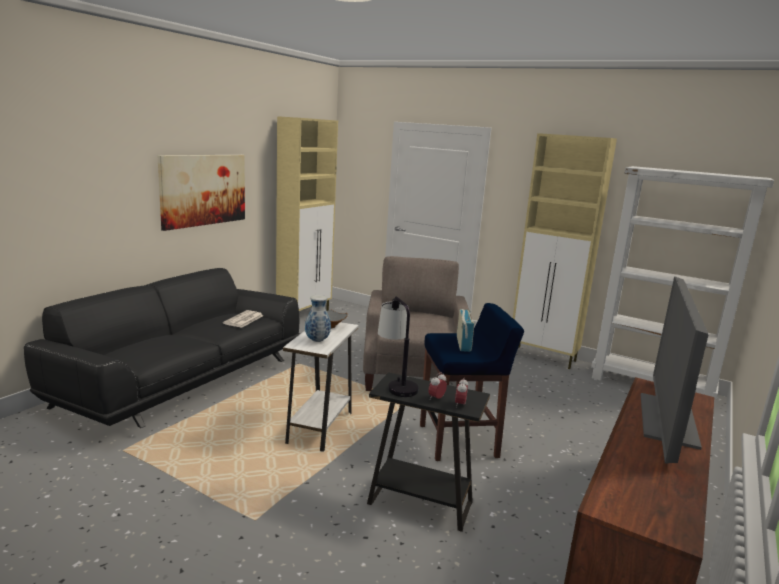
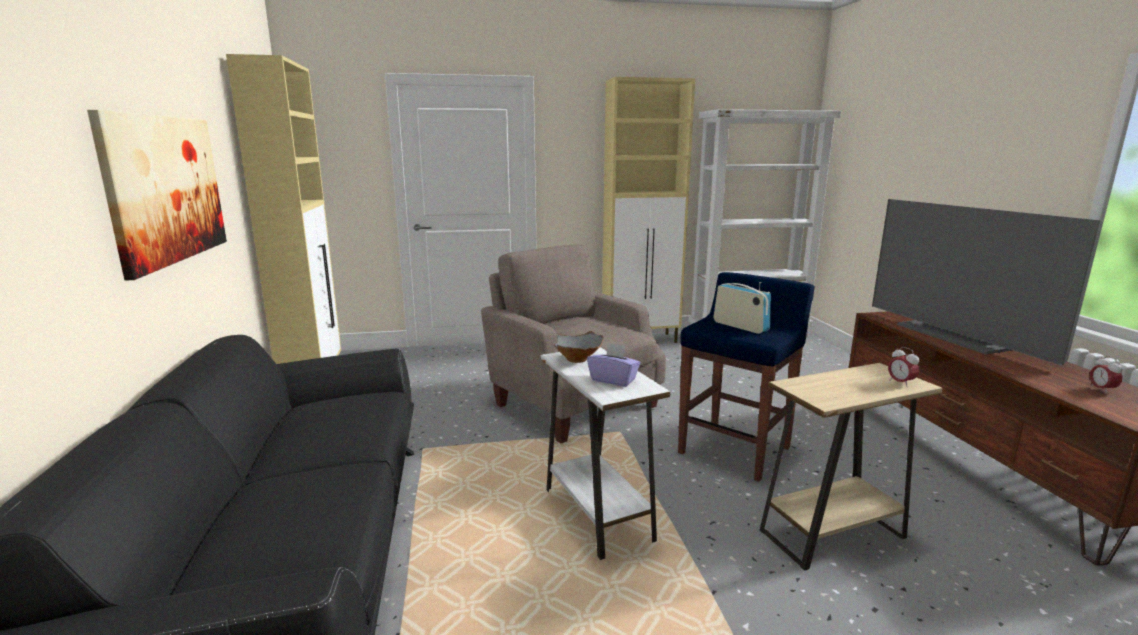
camera: 40 degrees left, 0 degrees up
(243, 320) = (362, 406): newspaper -> none
(317, 340) = (613, 380): vase -> purple tissue box
(395, 384) = (811, 389): table lamp -> none
(420, 503) = (832, 534): black side table -> beige side table
(436, 398) = (874, 387): alarm clock -> alarm clock (1101, 390)

